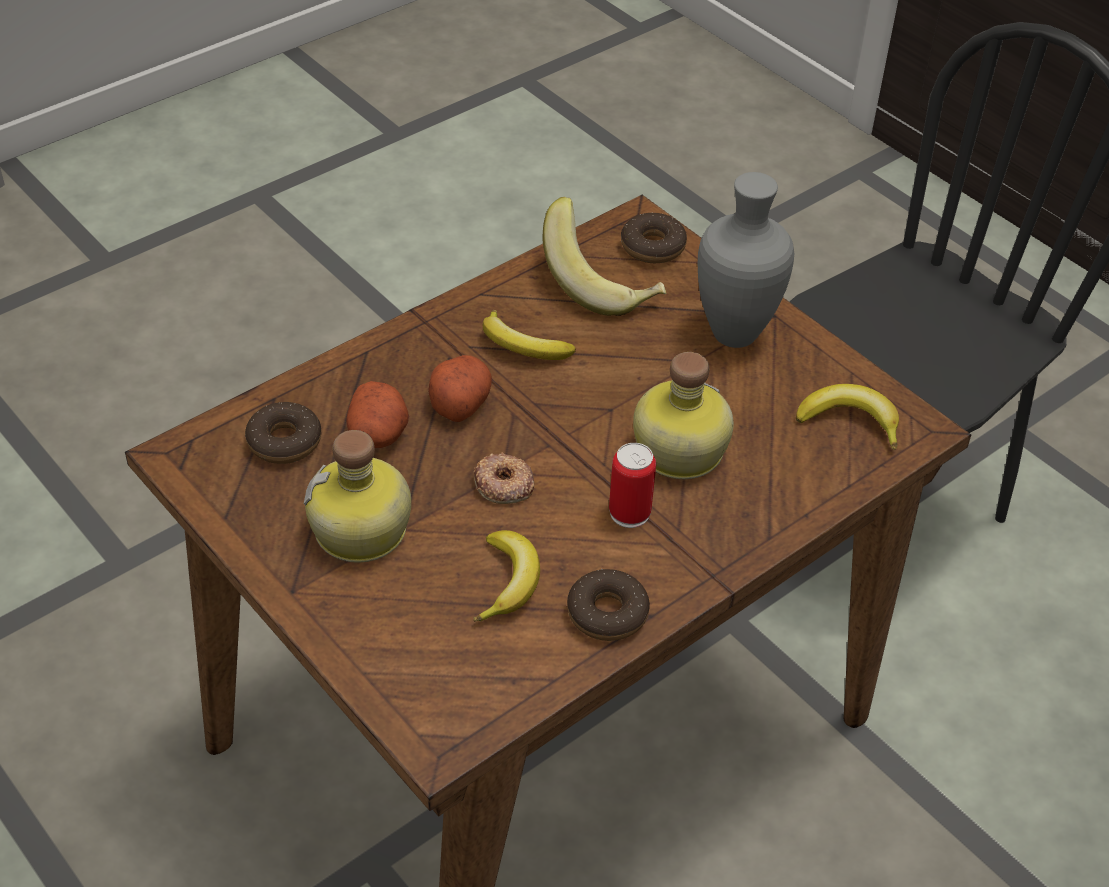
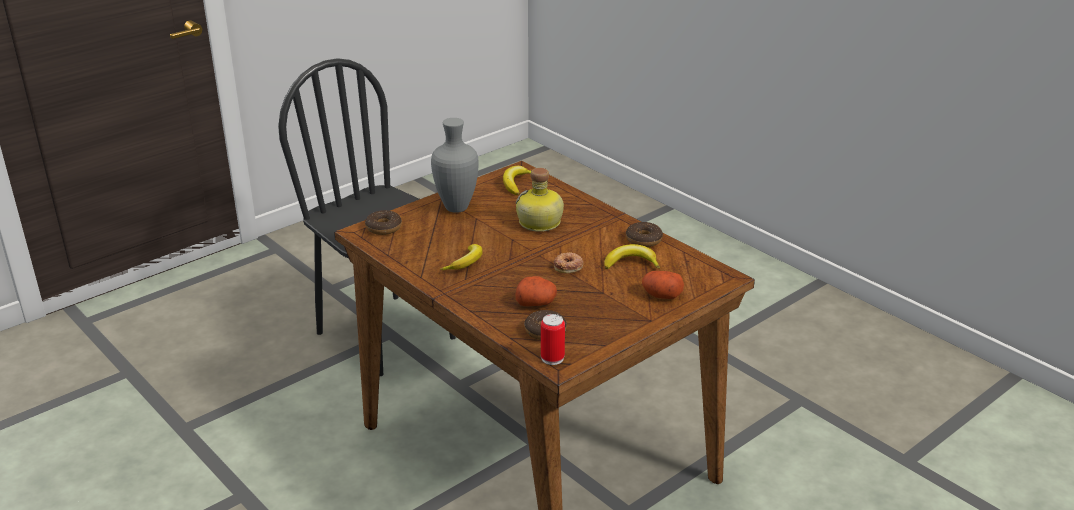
camera: 90 degrees left, 15 degrees down
(362, 532) = (607, 303): bottle -> none
(459, 402) = (510, 280): potato -> potato (661, 295)
(602, 284) = (415, 242): banana -> none
(629, 513) = (582, 234): can -> can (552, 358)

